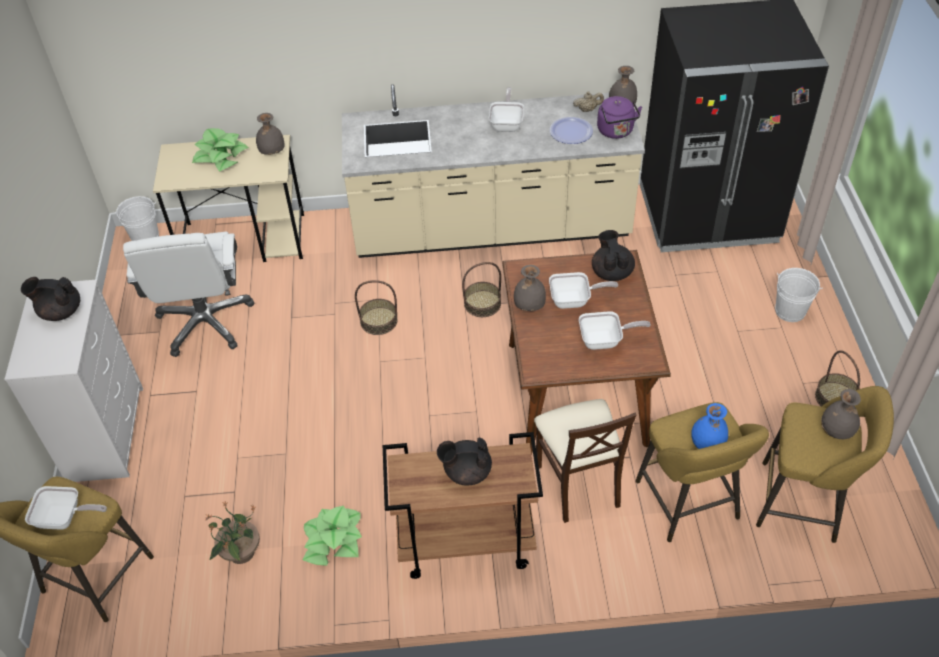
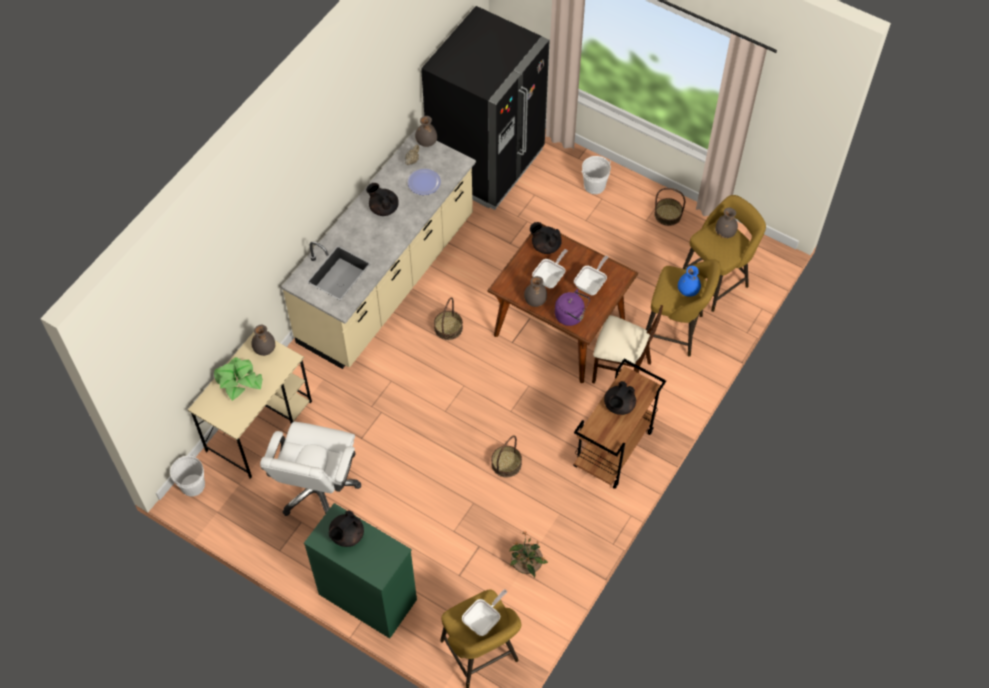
camera: 55 degrees left, 10 degrees up
(106, 433) = (366, 596): white dresser -> green dresser
(205, 322) = (318, 490): white office chair -> white office chair turned 75 degrees clockwise
(333, 540) = (557, 513): potted plant -> none
(378, 321) = (410, 391): basket -> basket (506, 464)
(507, 123) = (383, 208): frying pan -> black teapot
(616, 132) = (446, 161): purple kettle -> purple kettle (571, 316)

